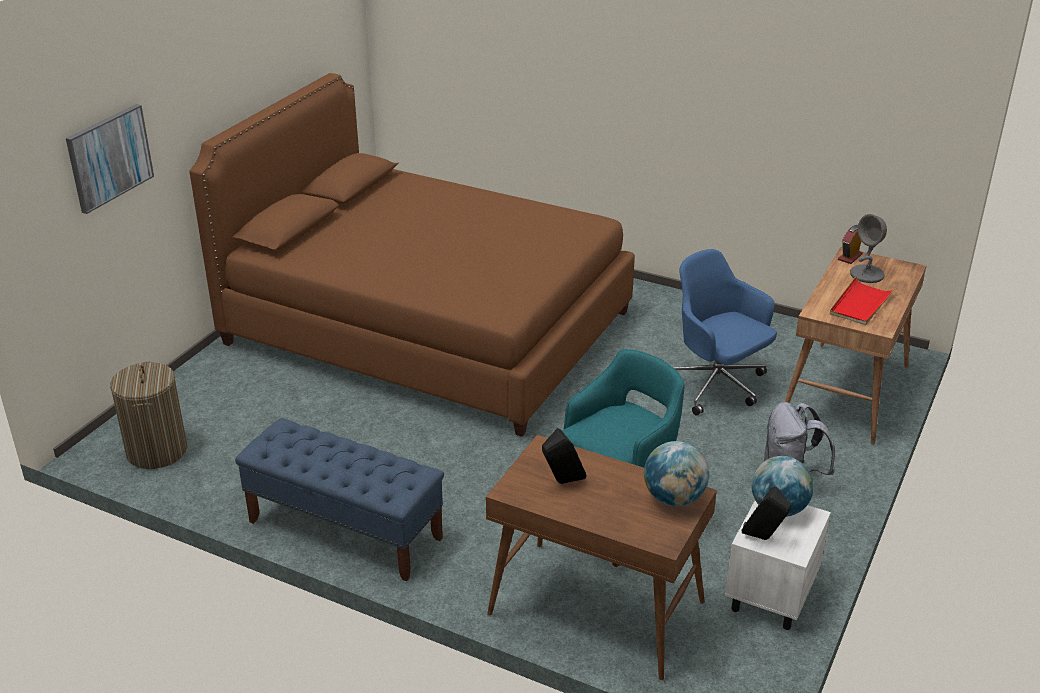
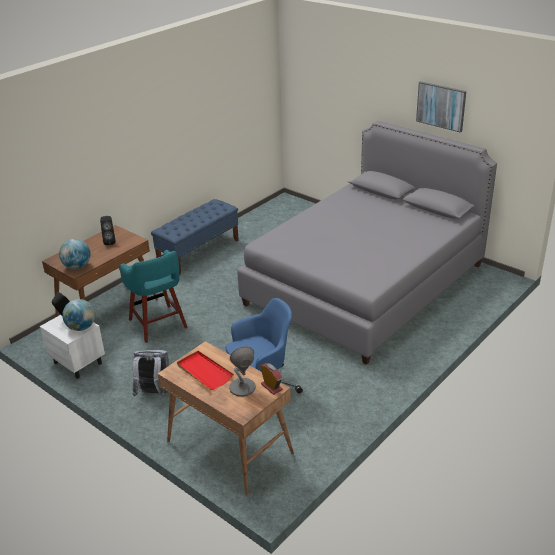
camera: 105 degrees right, 0 degrees up
(109, 157) = (332, 93): picture -> picture (441, 106)
(157, 451) = (278, 211): laundry basket -> none
(428, 328) = (365, 284): brown bed -> grey bed

